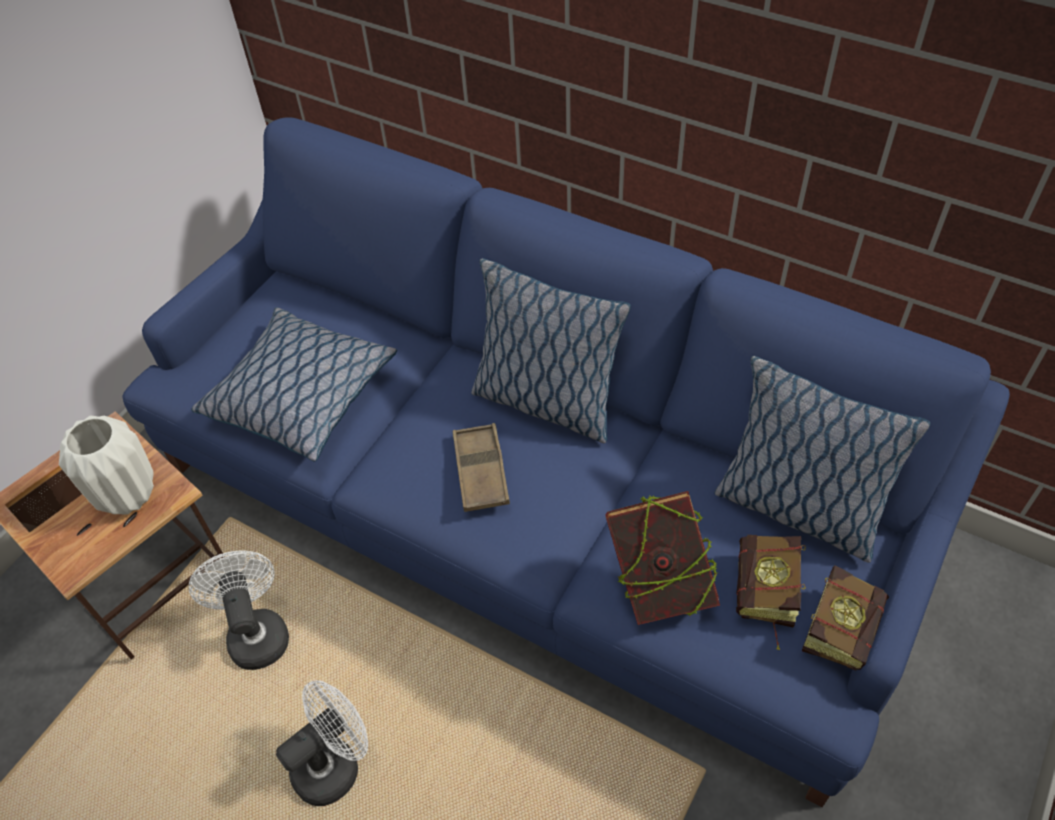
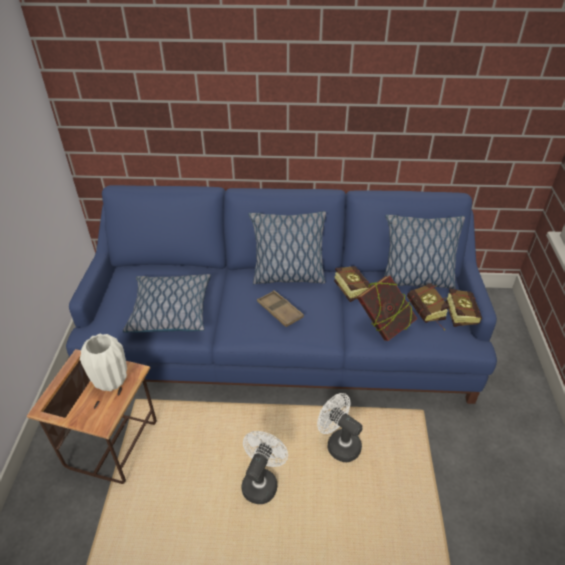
camera: 30 degrees left, 10 degrees down
(256, 632) = (184, 443): white fan -> white fan (339, 444)
(650, 471) = (349, 288): none -> book

